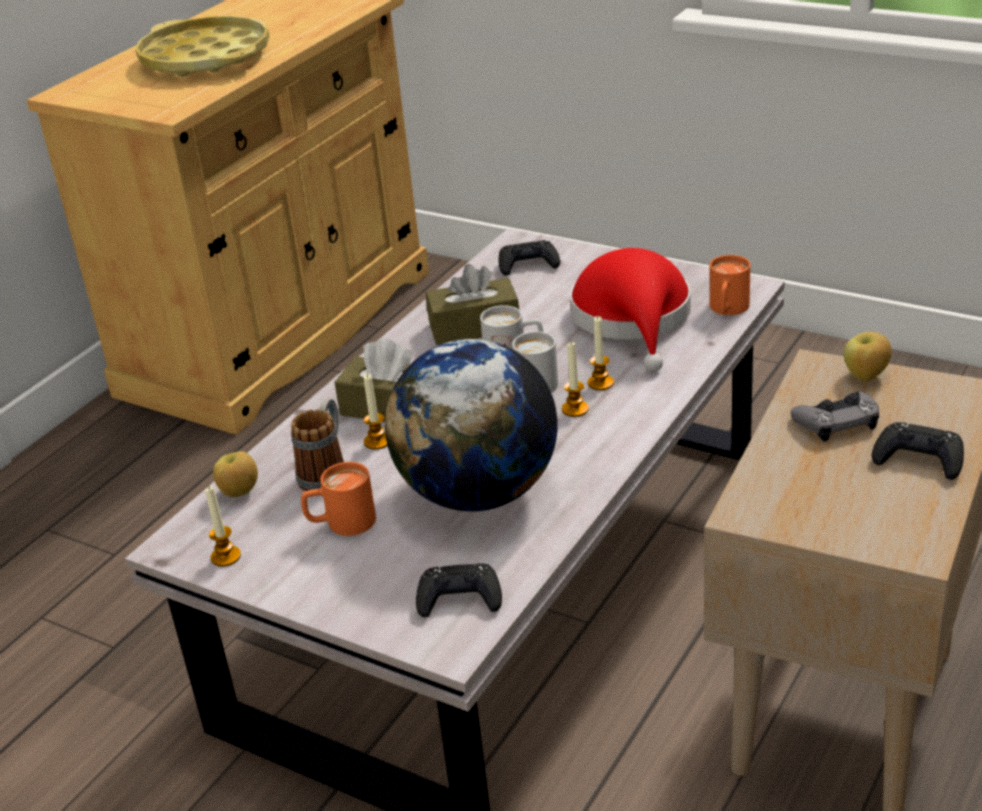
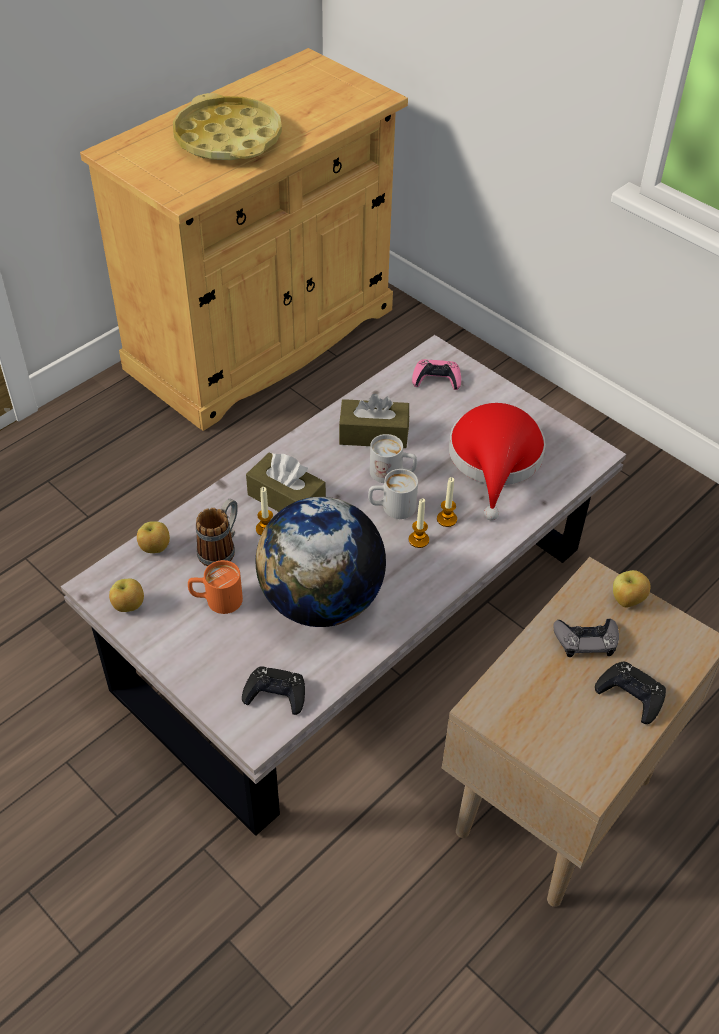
camera: 10 degrees right, 15 degrees up
(226, 557) = (128, 606): candle -> apple
(528, 264) = (436, 379): black game controller -> pink game controller
(727, 310) = (570, 472): orange mug -> none

